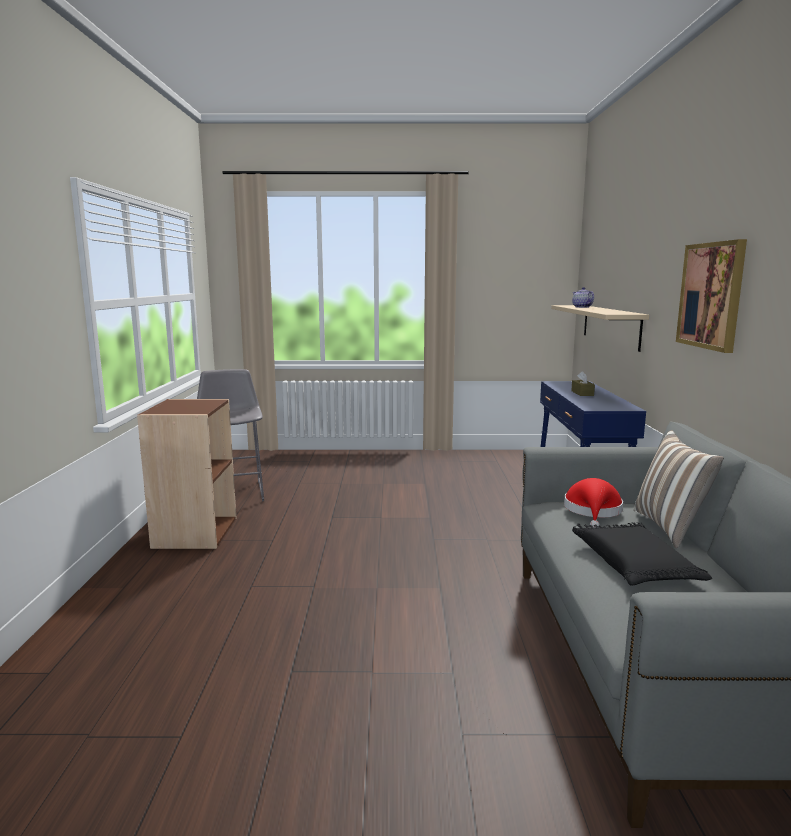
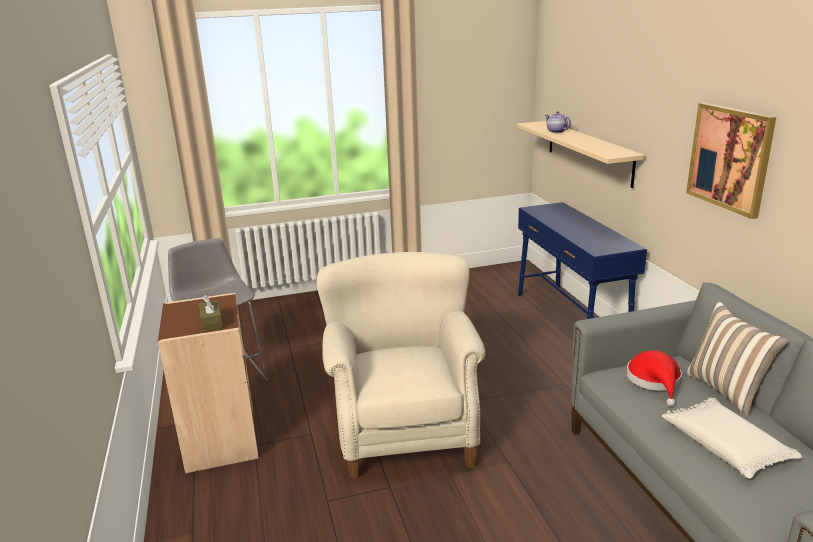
camera: 15 degrees left, 10 degrees up
(358, 548) = (404, 428): none -> beige armchair
(582, 393) = (572, 226): brown tissue box -> brown tissue box (212, 322)
(634, 562) = (726, 442): black pillow -> white pillow

